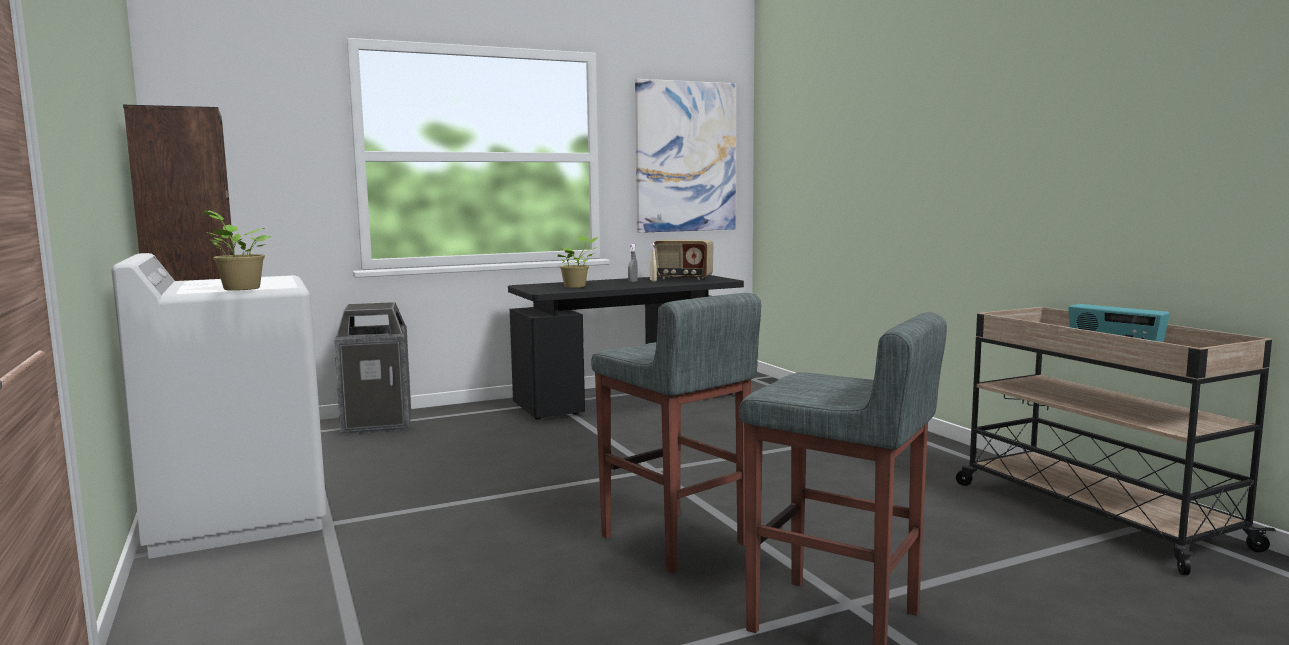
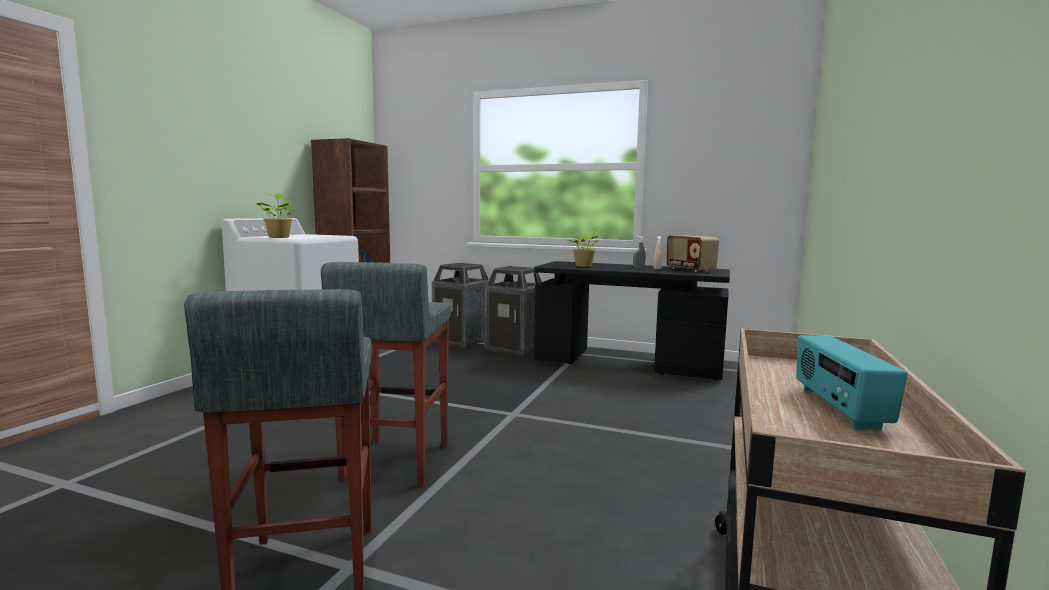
camera: 45 degrees right, 0 degrees up
(471, 415) = (514, 348): none -> trash can
(685, 157) = (729, 163): picture -> none

